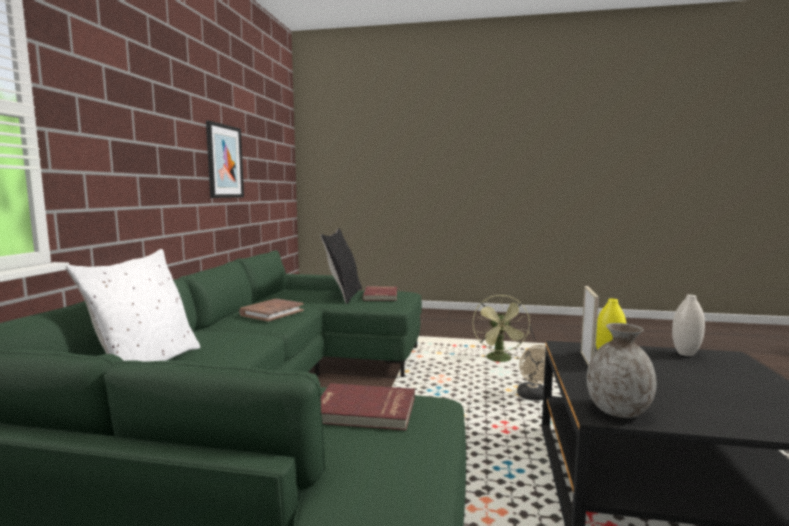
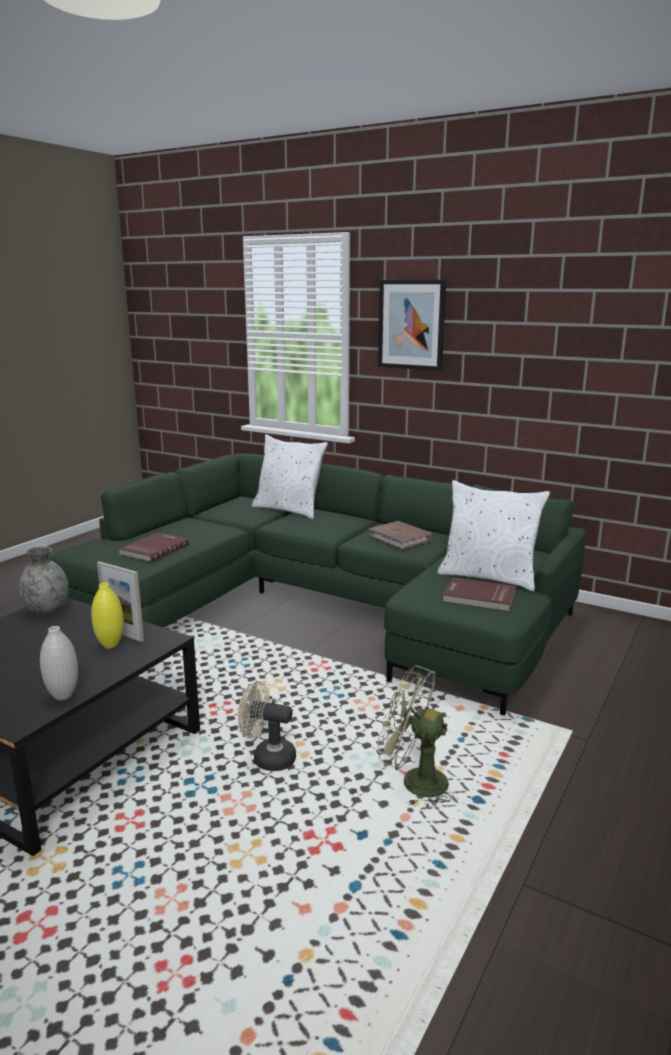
camera: 110 degrees right, 10 degrees up
(224, 161) = (582, 369): picture -> picture (411, 324)
(343, 295) = (488, 577): black pillow -> white pillow

